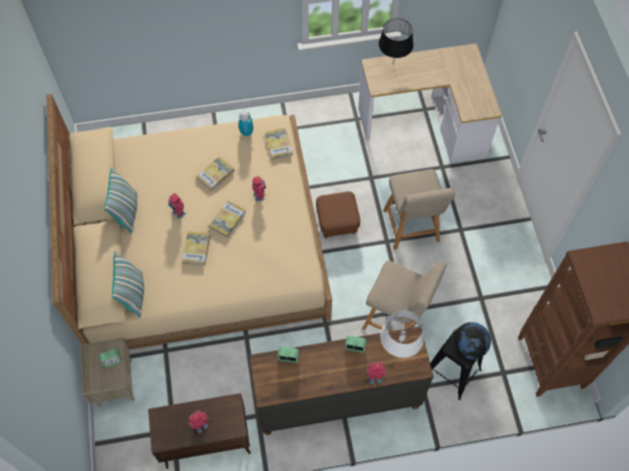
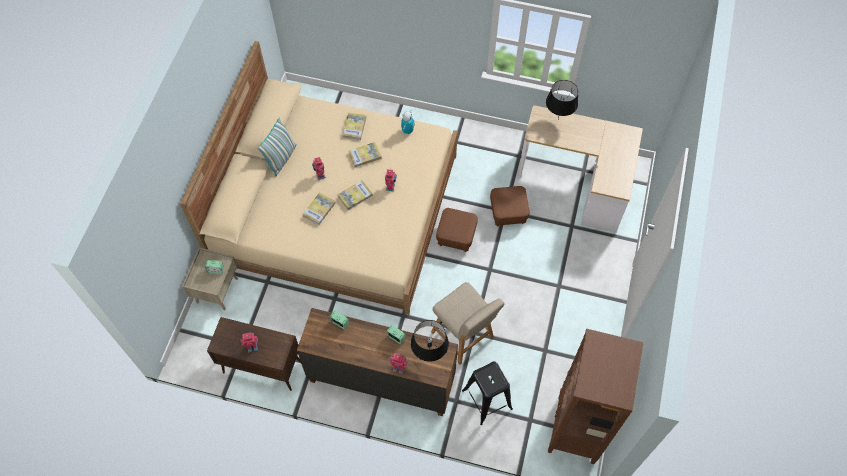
camera: 25 degrees right, 0 degrees up
(134, 294) = (254, 225): pillow -> none
(278, 144) = (428, 151): book -> book (354, 127)
(375, 179) = (508, 213): none -> brown ottoman
(398, 351) = (429, 355): white table lamp -> black table lamp
(412, 228) = (517, 267): beige chair -> none
(469, 347) = (496, 380): globe -> none

